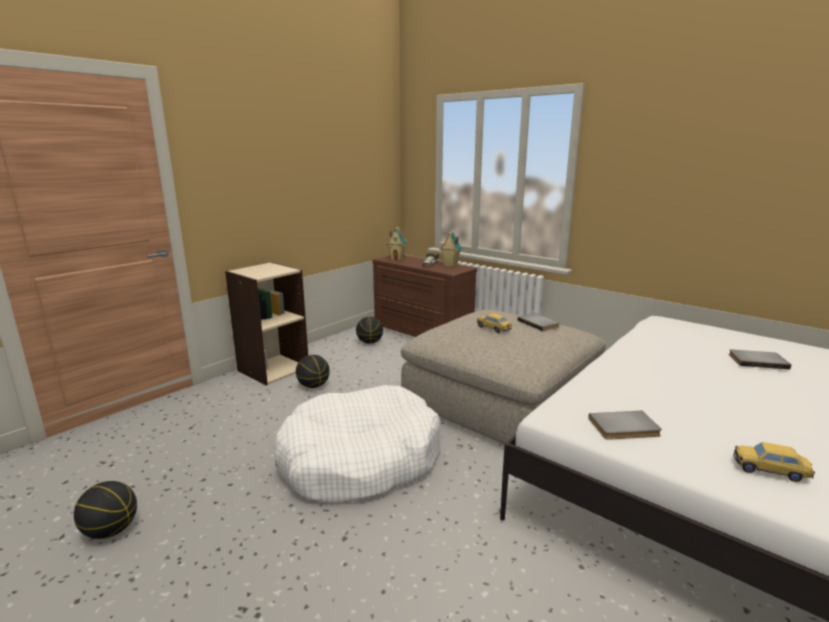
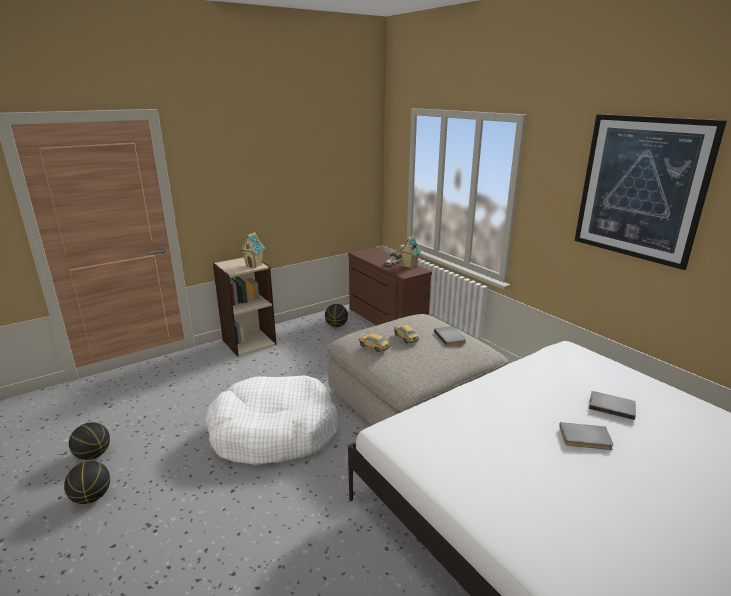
camera: 15 degrees right, 5 degrees up
(313, 386) = (271, 362): basketball -> basketball (91, 497)
(397, 259) = (369, 254): toy house -> toy house (254, 265)
(624, 428) = (430, 452): grey book -> grey book (585, 438)
(728, 141) = (640, 189): none -> picture
(770, 471) = (513, 509): toy car -> toy car (374, 347)

